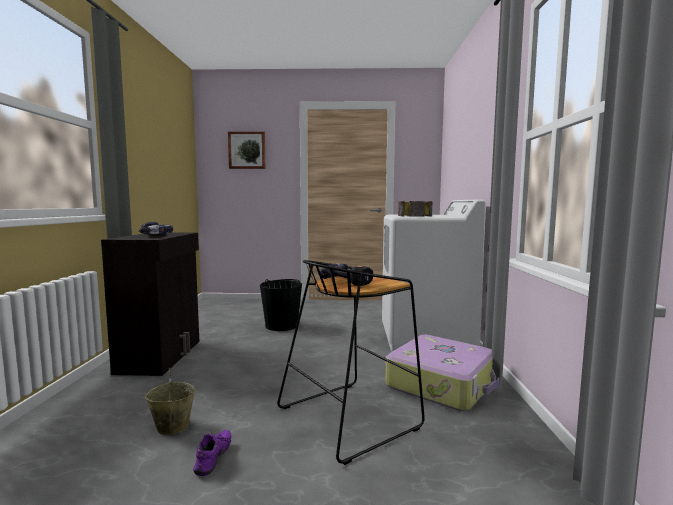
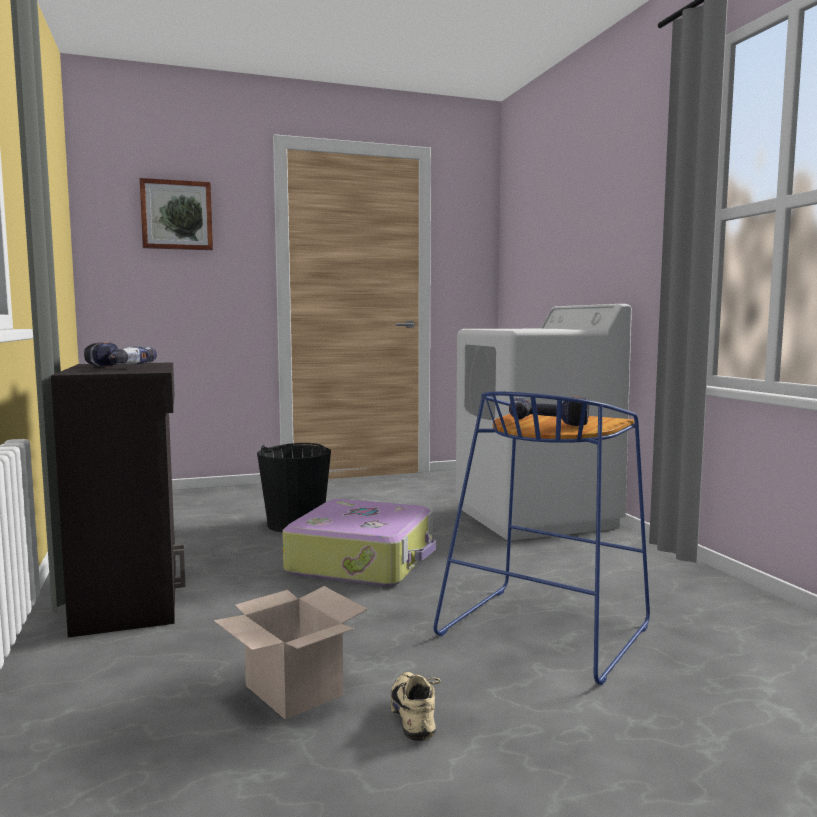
camera: 20 degrees left, 0 degrees up
(172, 426) = (291, 690): beige bucket -> cardboard box
(215, 459) = (416, 716): purple shoe -> beige shoe
(349, 416) = (543, 629): black stool -> blue stool
(409, 215) = (516, 329): hammer -> none
(442, 383) = (617, 571): suitcase -> suitcase (363, 560)

